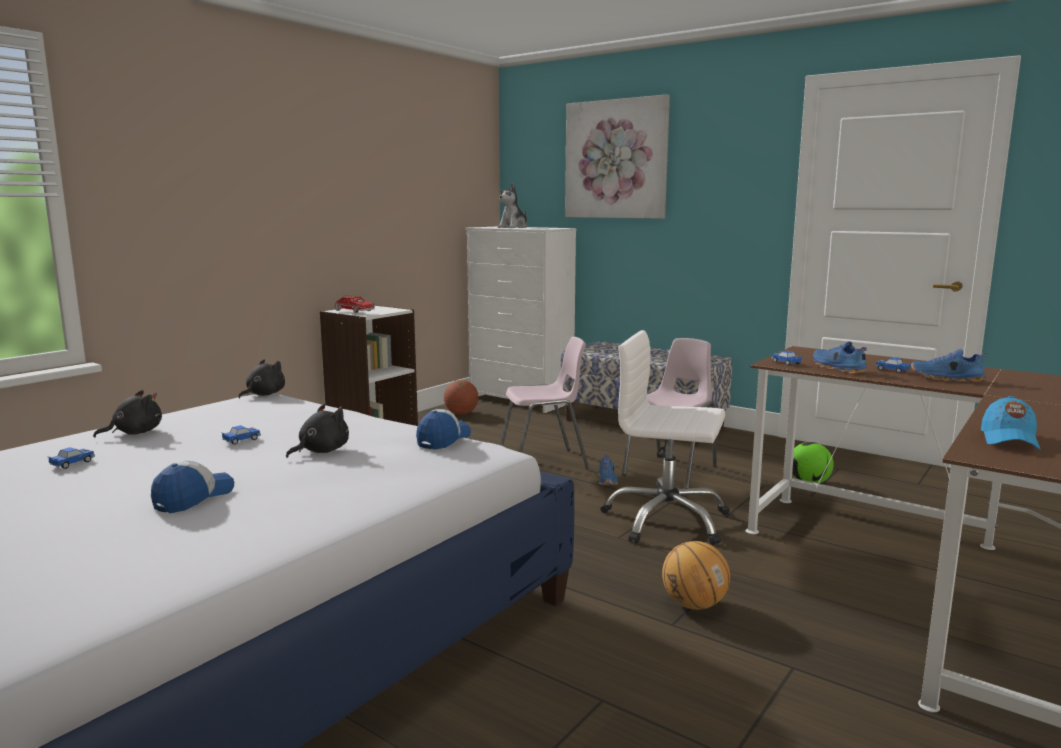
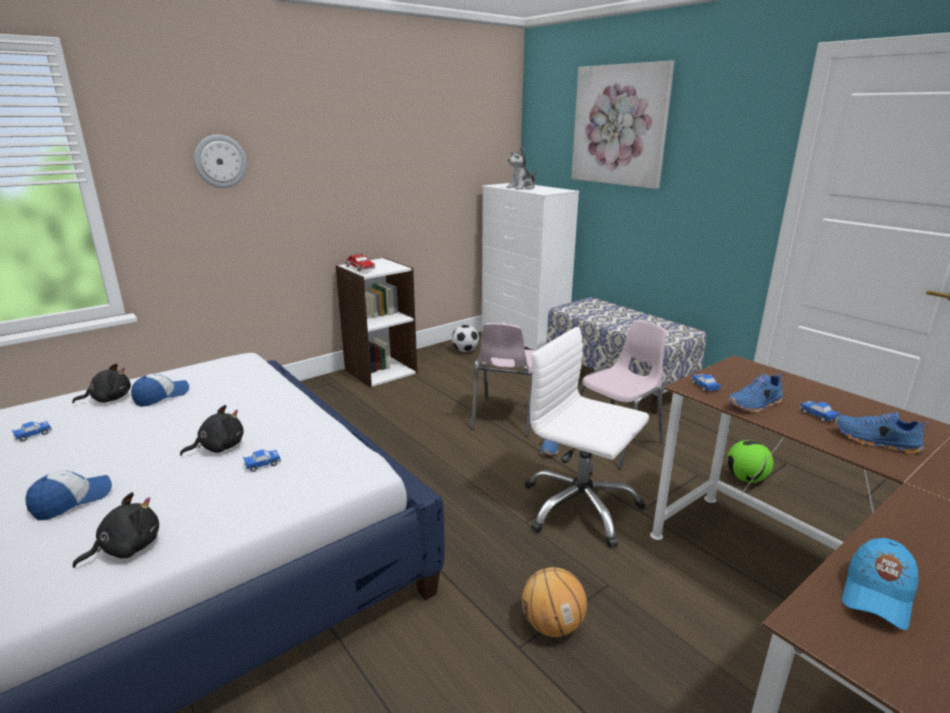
camera: 15 degrees right, 10 degrees up
(202, 184) = (220, 161): none -> wall clock
(241, 440) = (174, 420): toy car -> toy car (262, 464)
(263, 394) = (243, 357): black plush toy -> black plush toy (127, 548)
(443, 439) = (328, 445): cap -> cap (161, 396)
(461, 414) = (465, 351): basketball -> football
(543, 462) = (505, 417): pink chair -> pink chair turned 105 degrees clockwise
(837, 369) = (755, 405): blue shoe -> blue shoe turned 105 degrees counterclockwise

